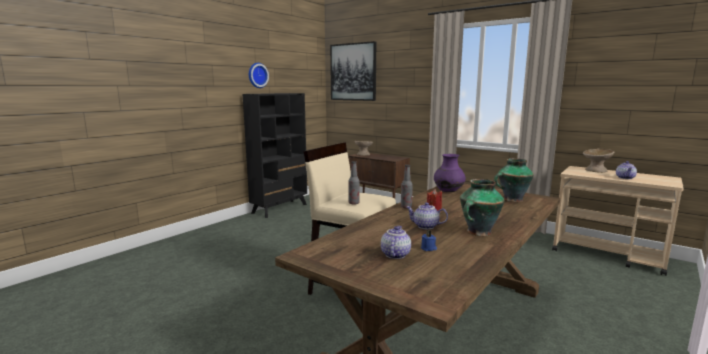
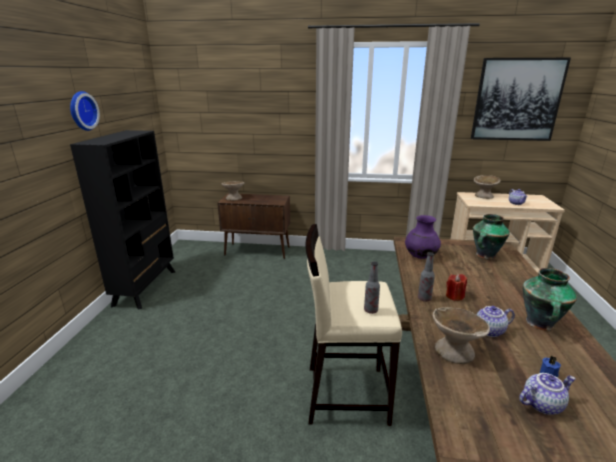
camera: 30 degrees left, 10 degrees up
(353, 72) = (201, 94): picture -> picture (517, 100)
(378, 227) = (454, 351): none -> beige bowl
(394, 254) = (541, 403): teapot -> teapot turned 90 degrees clockwise

